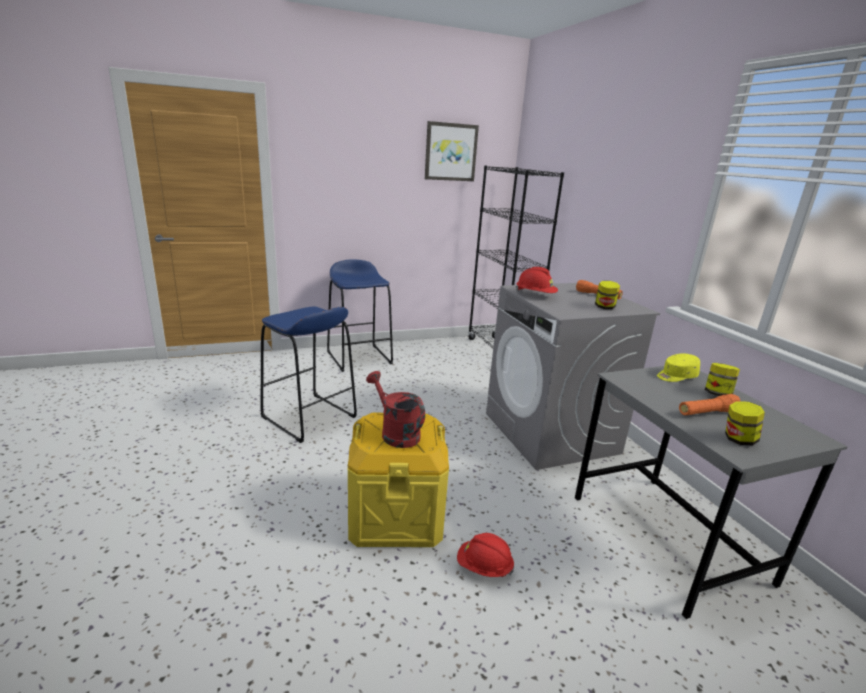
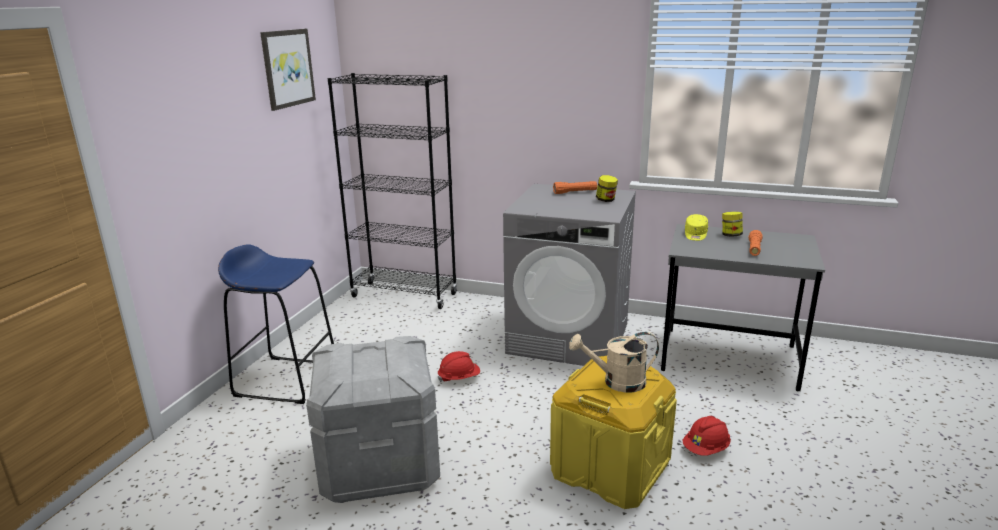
camera: 50 degrees left, 0 degrees up
(309, 417) = (380, 465): blue stool -> grey storage box
(395, 433) = (616, 382): red watering can -> beige watering can
(535, 295) = (549, 210): red hard hat -> red hard hat (459, 378)
(738, 439) = (792, 256): jar -> none

